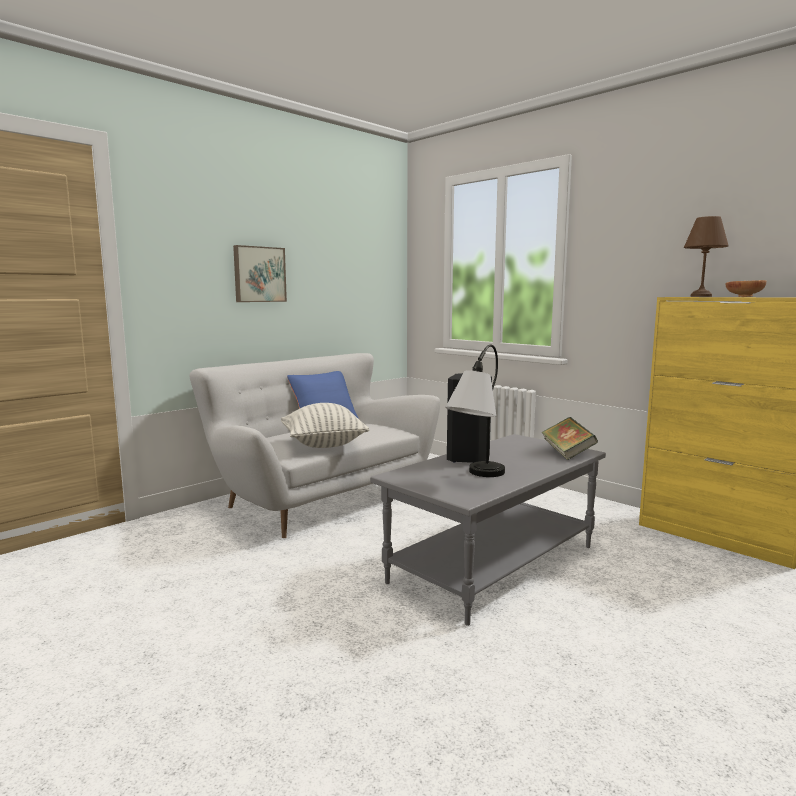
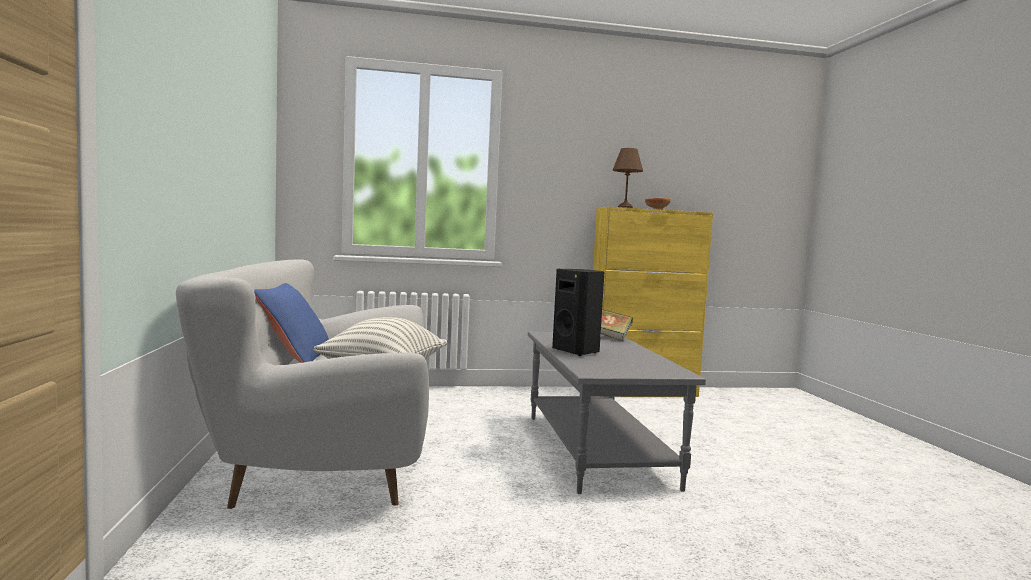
camera: 55 degrees left, 5 degrees down
(259, 274) = (204, 134): picture -> none
(475, 478) = (632, 361): table lamp -> none

